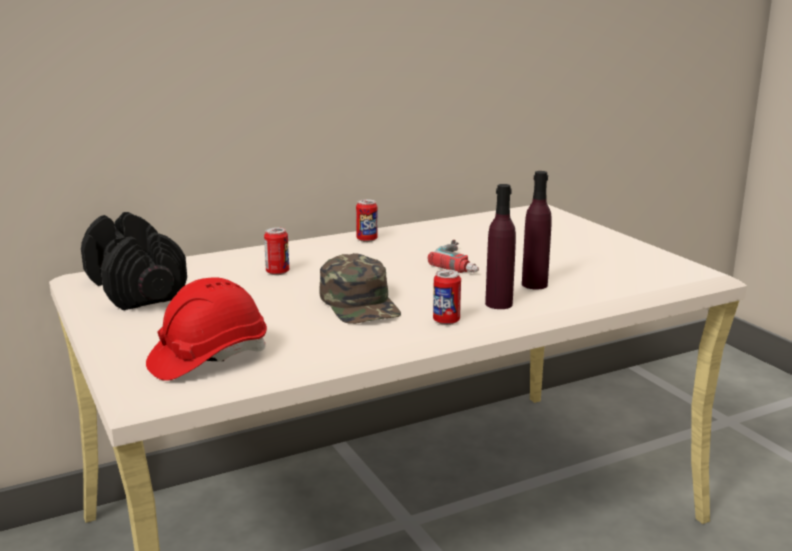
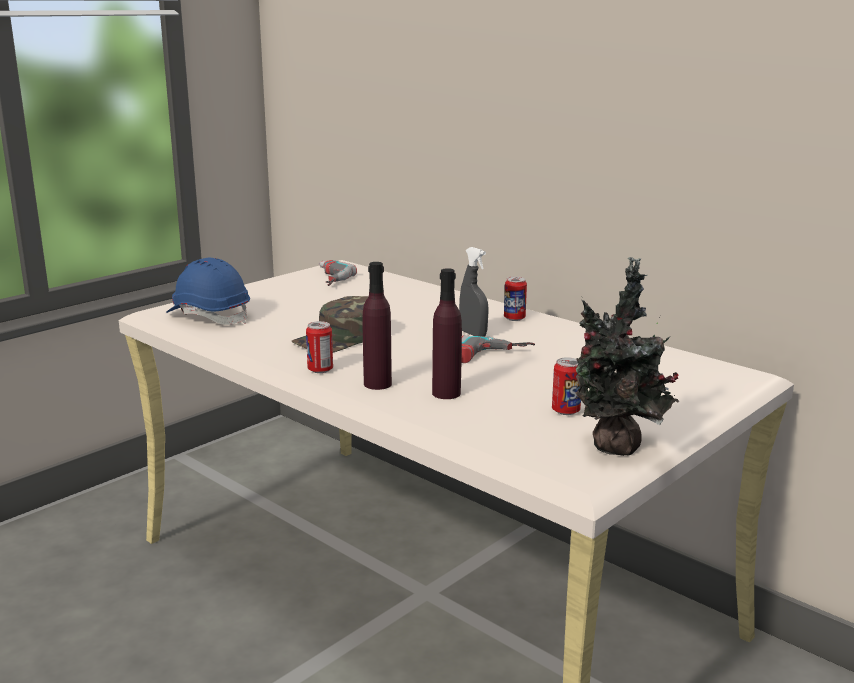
camera: 70 degrees right, 0 degrees up
(137, 289) = (325, 279): black dumbbell -> power drill
(208, 358) = (209, 316): red hard hat -> blue hard hat
(277, 272) = (394, 305): can -> can (565, 411)
(395, 257) = (473, 334): none -> grey spray bottle
(658, 257) = (615, 448): none -> potted plant

